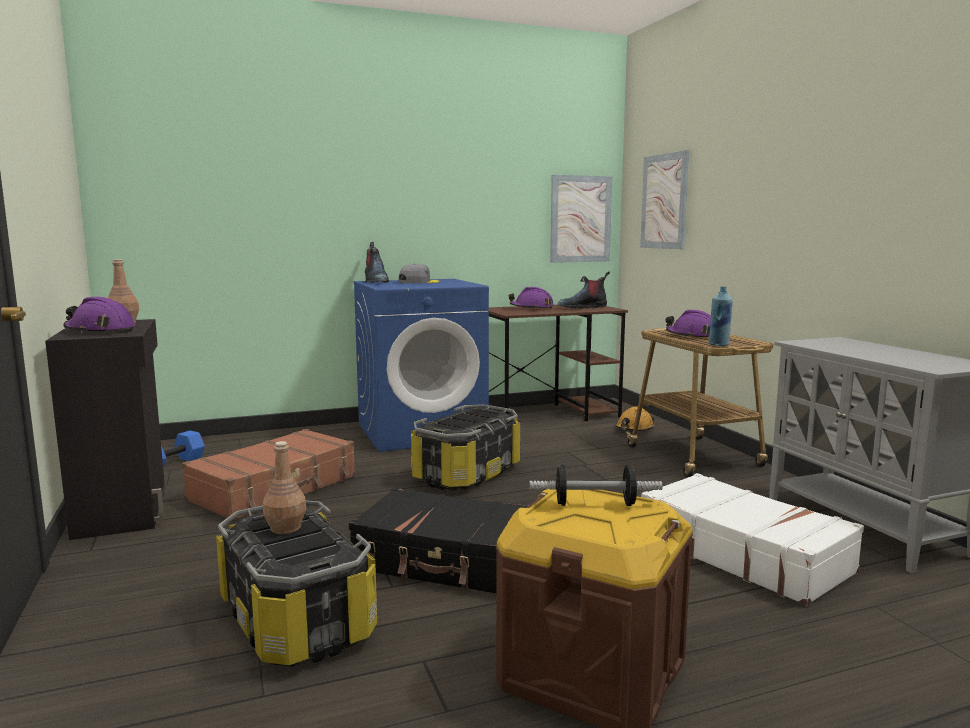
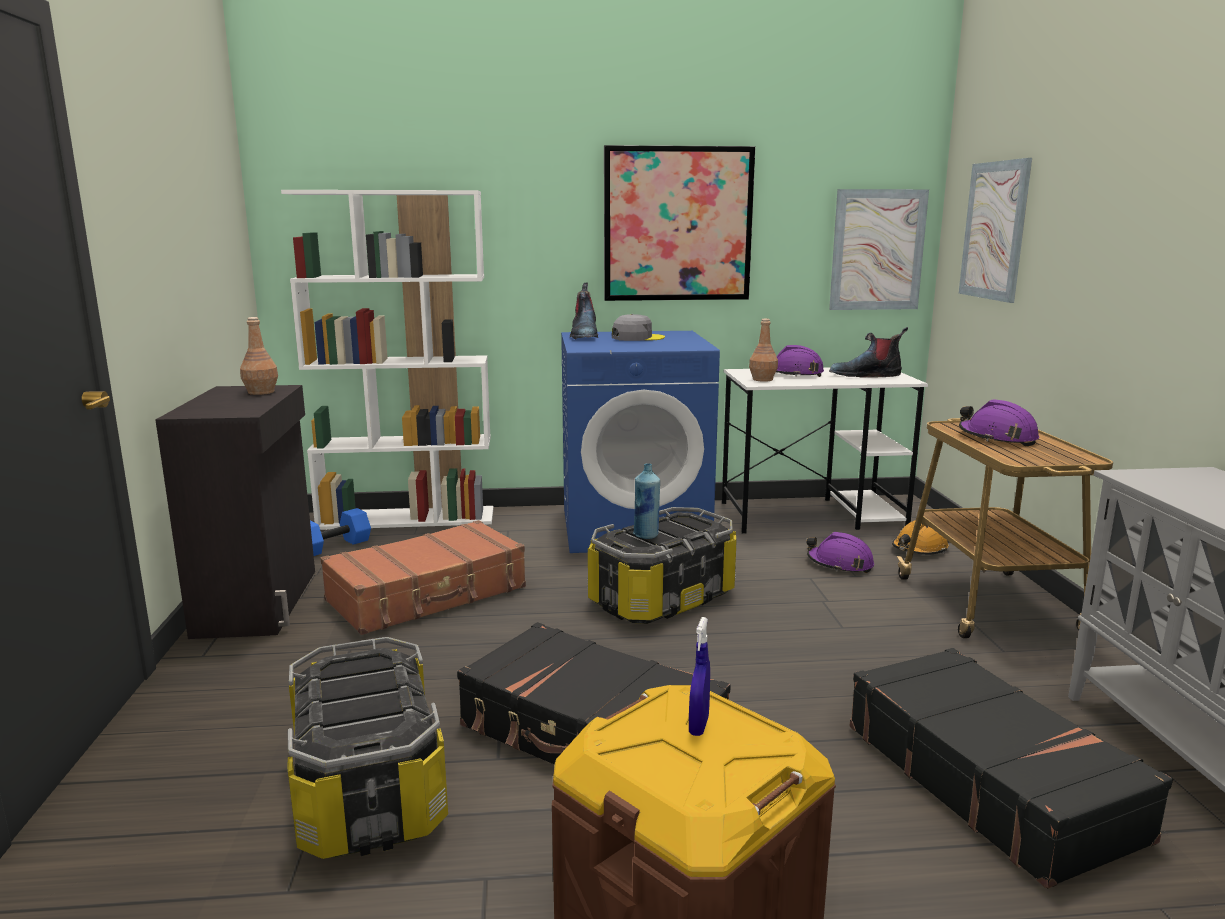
camera: 15 degrees right, 5 degrees up
(100, 331) = (223, 405): purple hard hat -> purple hard hat (840, 564)
(229, 439) = (408, 518): none -> white bookcase
(286, 528) = (361, 680): brown bottle -> brown bottle (763, 379)
(439, 198) = (677, 224): none -> picture
(551, 414) = (813, 515): brown desk -> white desk
(594, 504) = (698, 726): dumbbell -> blue spray bottle
(719, 345) = (1023, 460): blue bottle -> blue bottle (646, 535)
(743, 553) = (989, 779): white suitcase -> black suitcase

